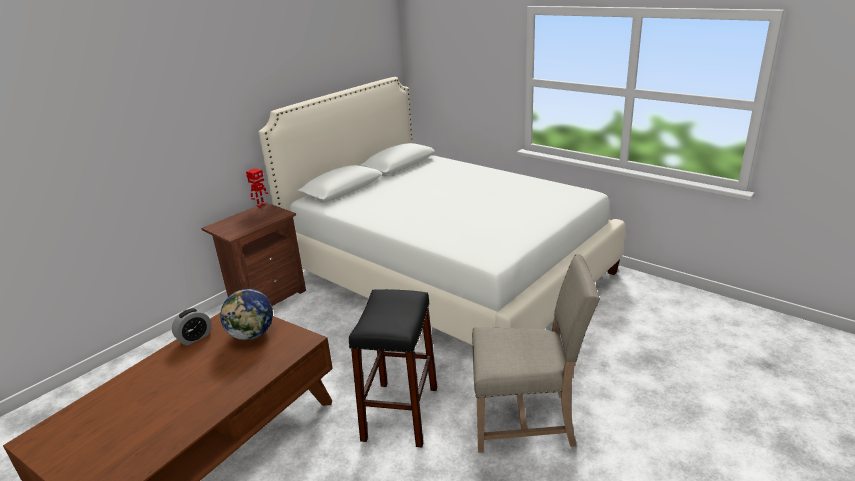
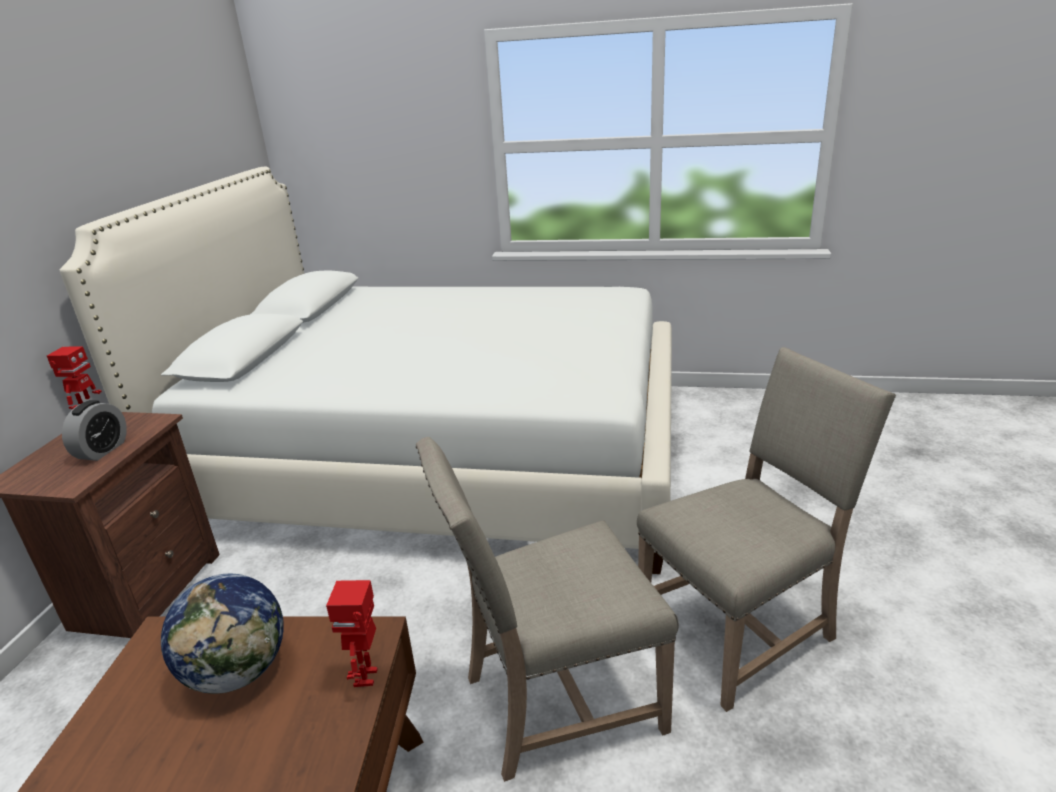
camera: 30 degrees left, 0 degrees up
(195, 338) = (96, 733): alarm clock -> alarm clock (102, 450)
(293, 354) = (367, 677): none -> toy robot
(400, 413) = (556, 701): black stool -> beige chair

